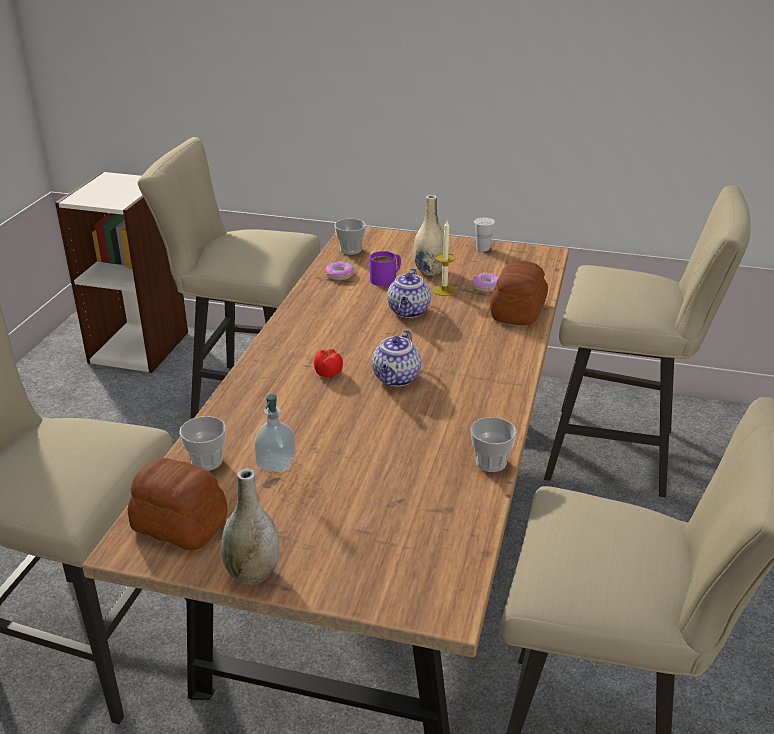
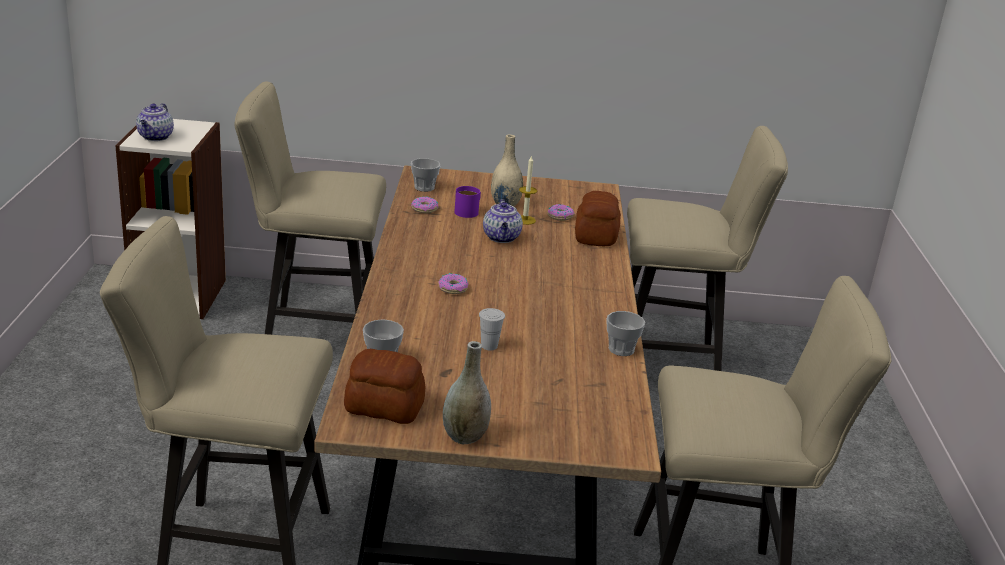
camera: 15 degrees left, 5 degrees down
(276, 463) = (443, 358): soap dispenser -> none
(327, 373) = (453, 288): tomato -> donut
(396, 378) = (515, 291): teapot -> teapot (155, 137)
(483, 248) = (544, 185): white cup -> white cup (489, 346)

